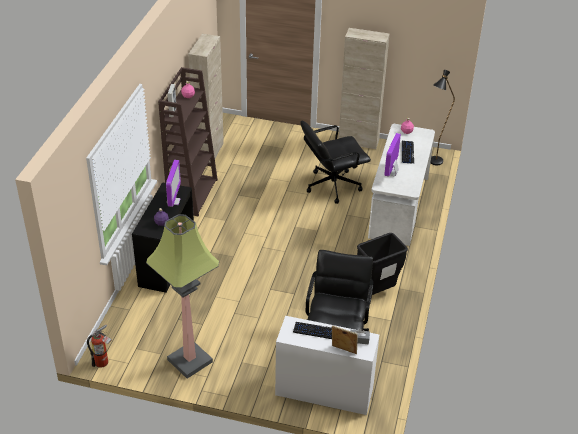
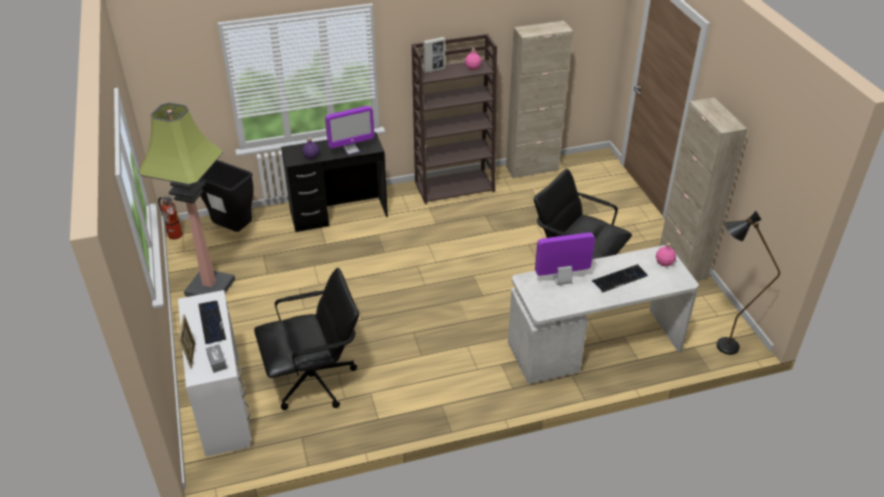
camera: 60 degrees right, 0 degrees up
(377, 291) = (419, 386): black trash can -> black trash can (233, 230)

